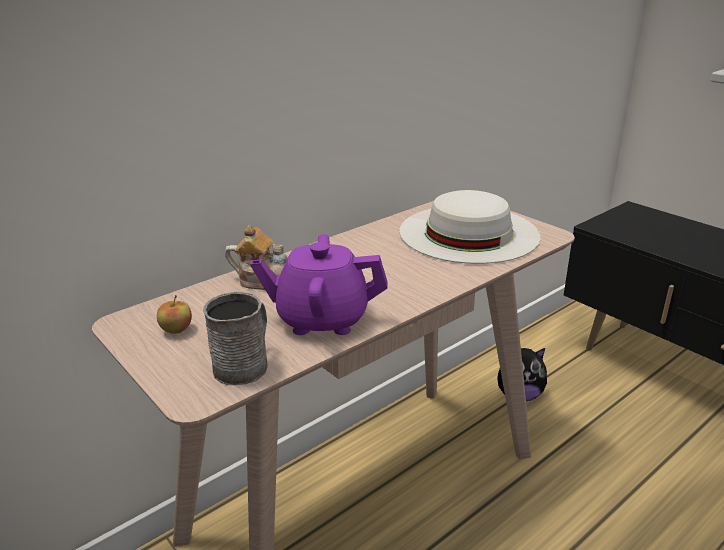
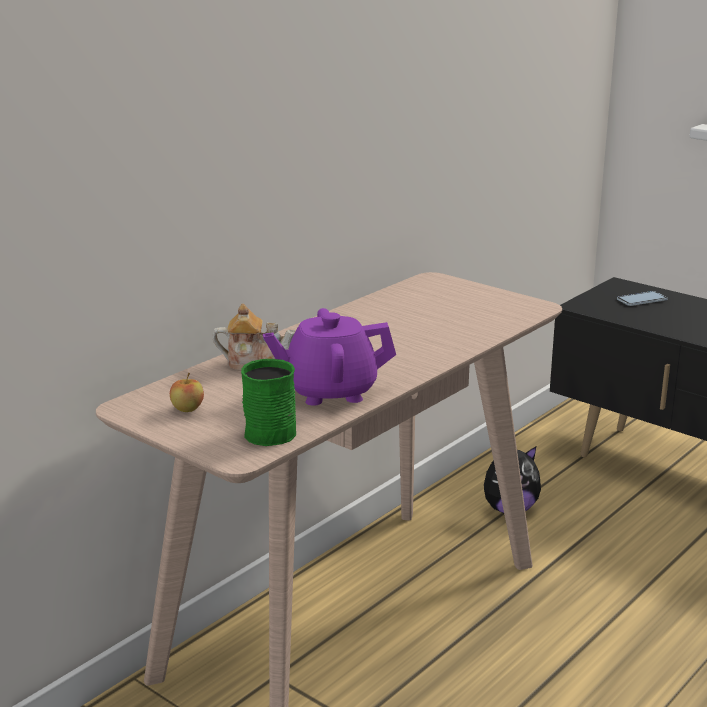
camera: 10 degrees left, 5 degrees down
(245, 364) = (273, 430): grey mug -> green mug
(468, 233) = (452, 309): white hat -> none
(652, 223) = (642, 300): none -> phone

